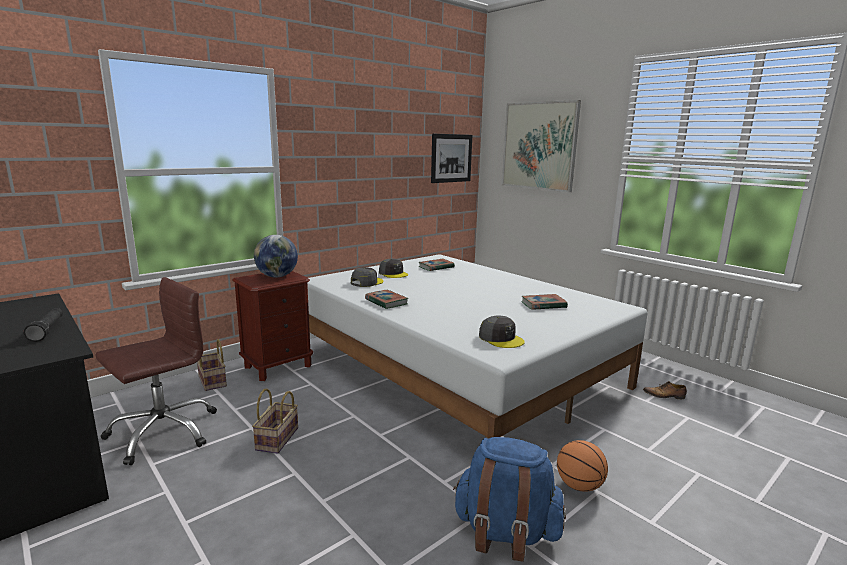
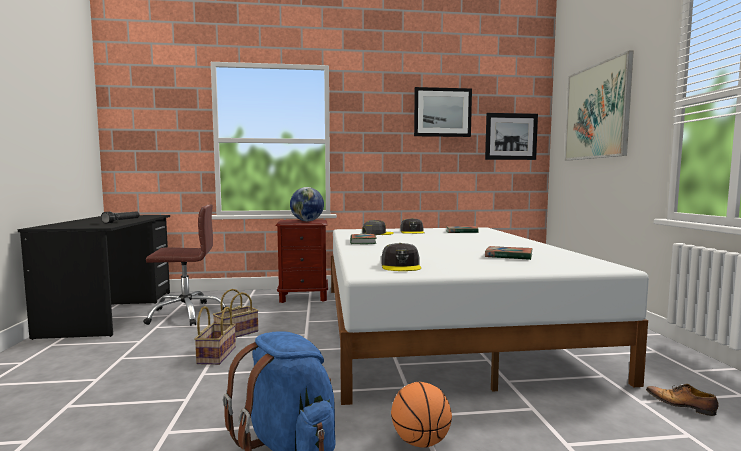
camera: 35 degrees right, 10 degrees down
(211, 381) = (252, 296): basket -> basket (216, 355)
(394, 132) = (442, 112): none -> picture

